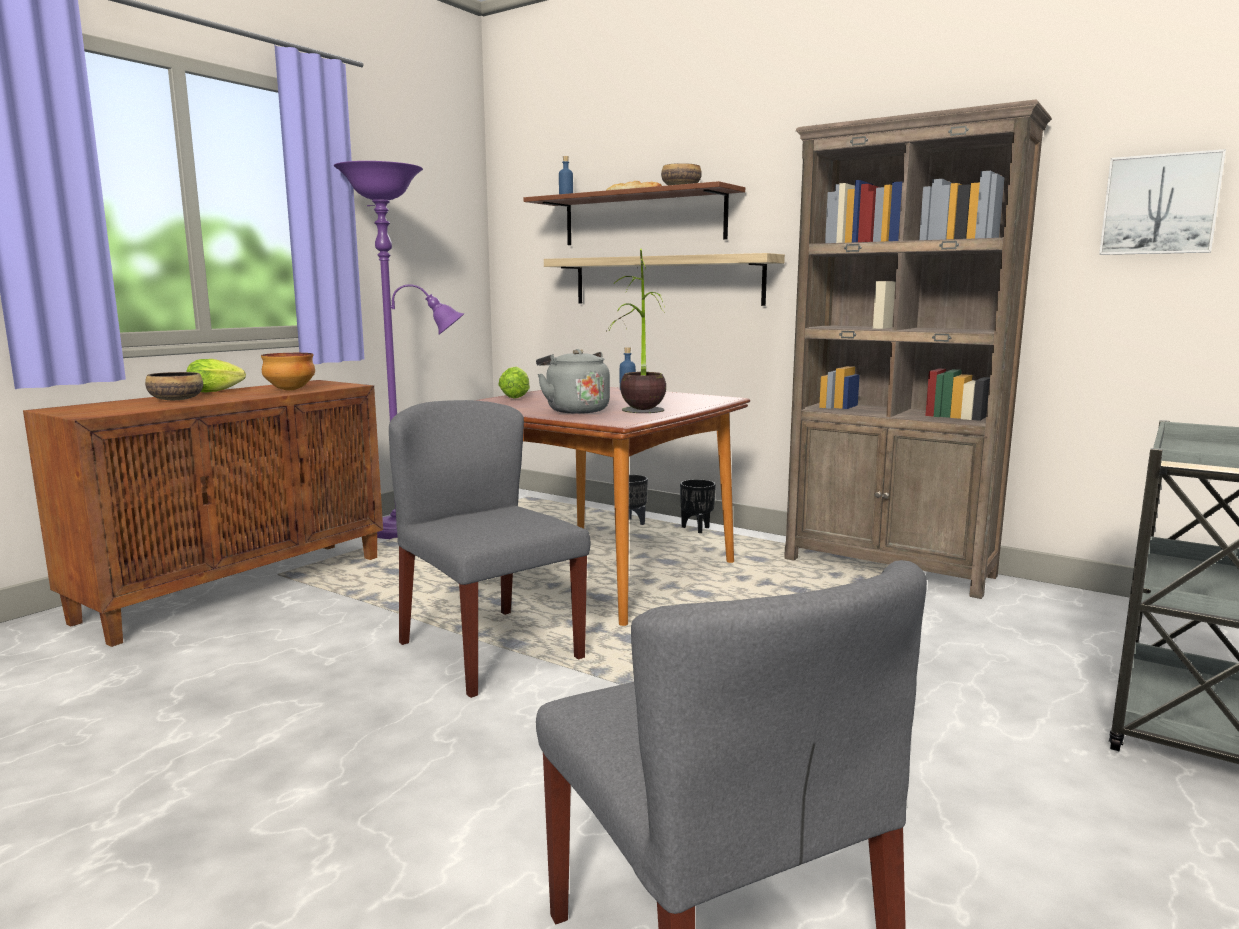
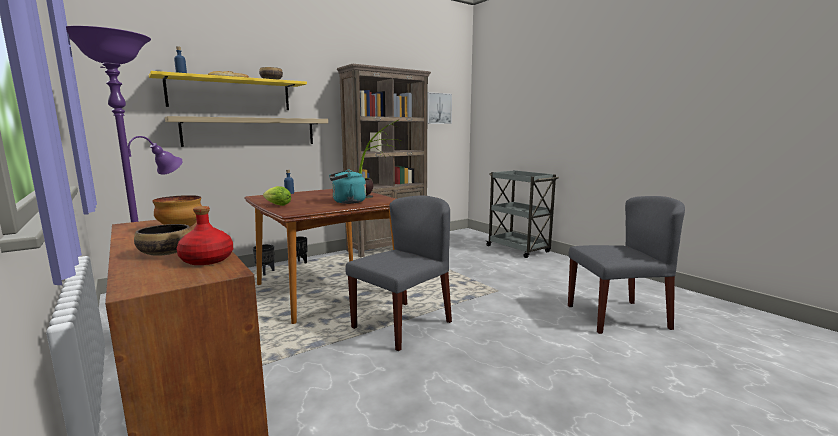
camera: 70 degrees left, 0 degrees up
(140, 408) = (207, 260): none -> red bottle
(218, 391) = (130, 244): lettuce -> none
(489, 650) = (402, 324): grey chair -> grey chair turned 150 degrees clockwise
(574, 410) = (347, 202): grey kettle -> turquoise kettle
(643, 218) = (230, 94): brown shelf -> yellow shelf

